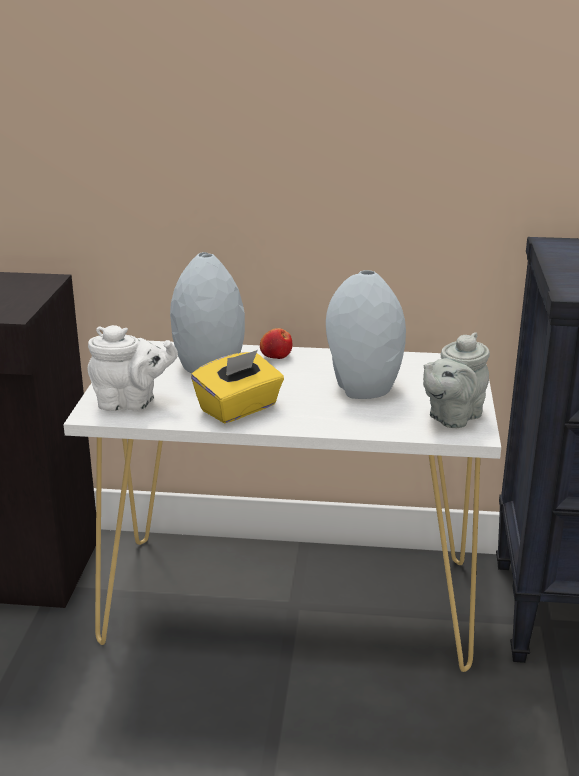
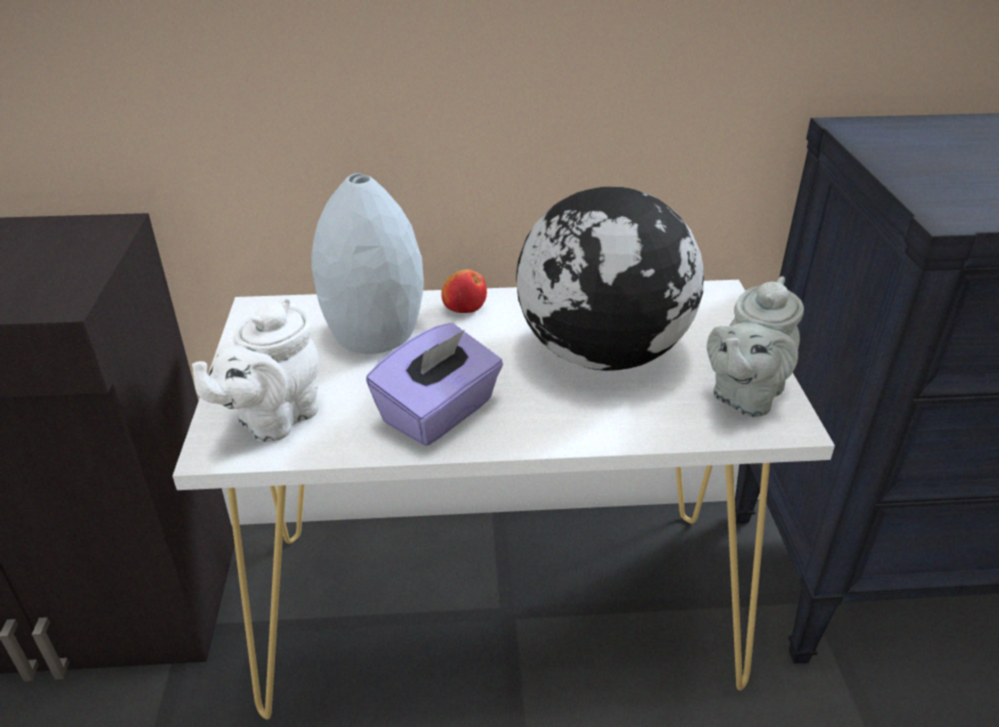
camera: 10 degrees left, 10 degrees up
(131, 403) = (273, 419): white teapot -> white teapot turned 135 degrees clockwise
(239, 409) = (439, 413): yellow tissue box -> purple tissue box
(363, 388) = (603, 355): grey vase -> globe

